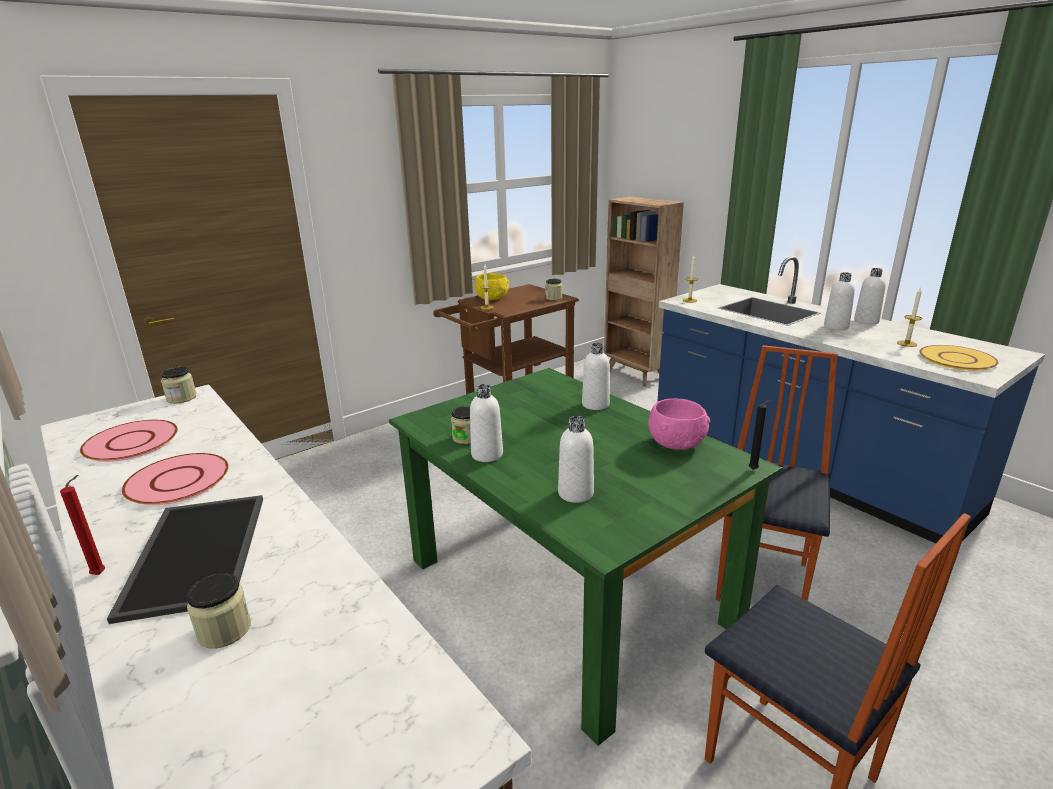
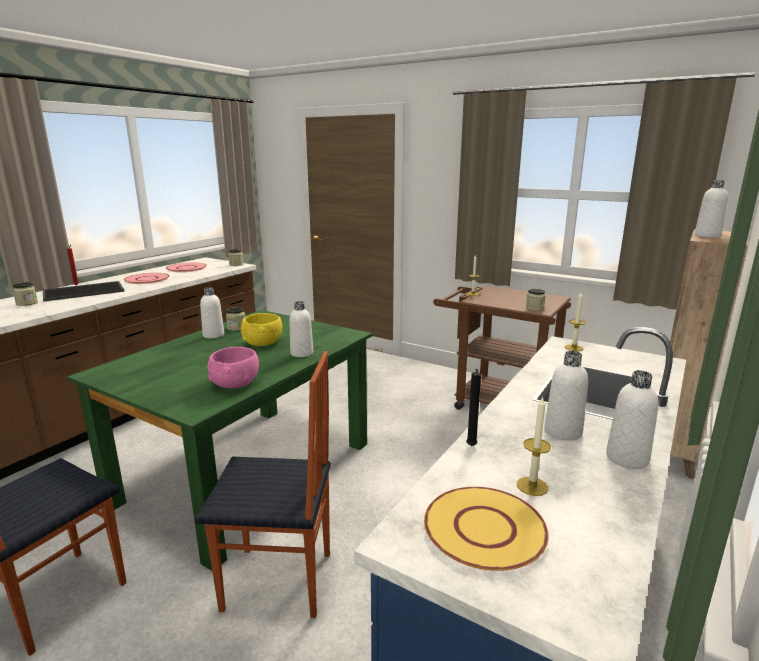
camera: 70 degrees right, 5 degrees down
(492, 298) = (503, 292): yellow bowl -> yellow bowl (263, 343)
(575, 493) = (160, 361): white bottle -> white bottle (707, 236)
(754, 470) = (186, 414): black candle -> black candle (471, 447)

